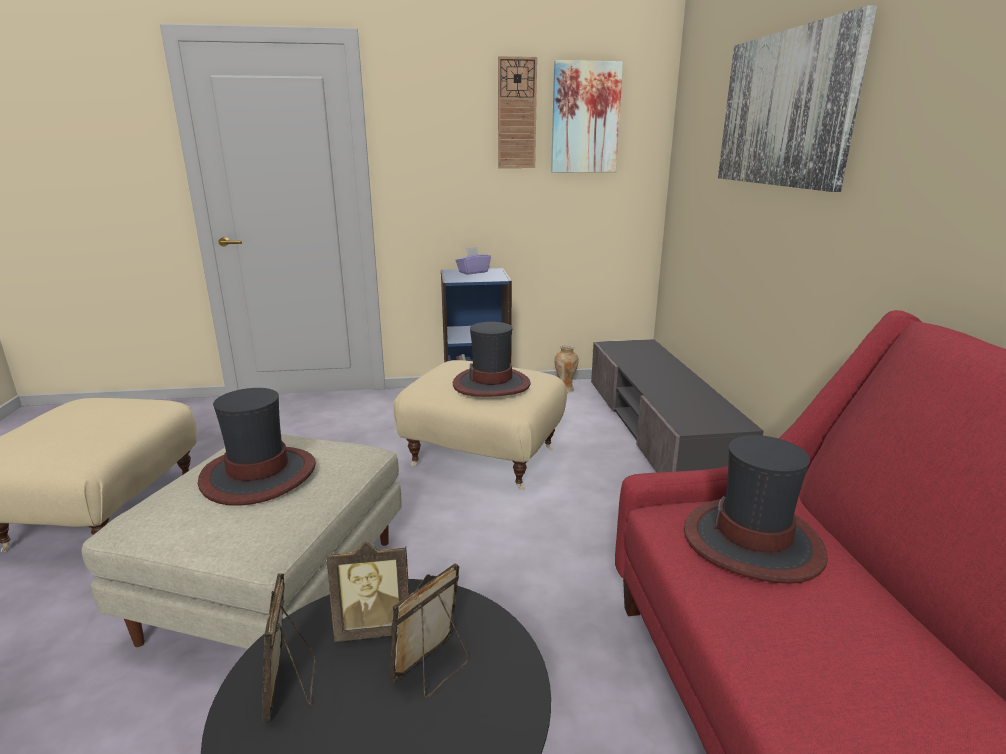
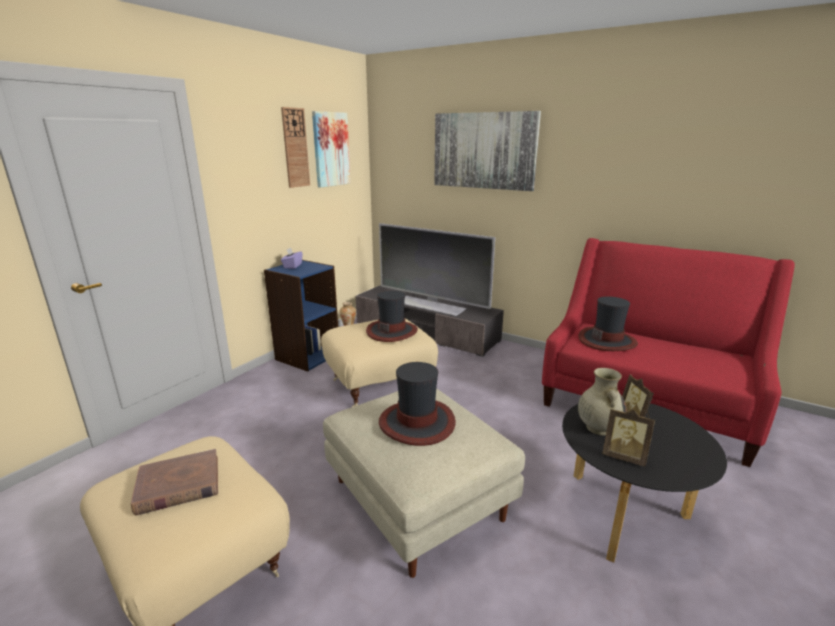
camera: 50 degrees left, 0 degrees up
(80, 420) = (178, 485): none -> brown book
(374, 627) = (598, 427): picture frame -> beige vase
(659, 383) = (430, 305): none -> television

